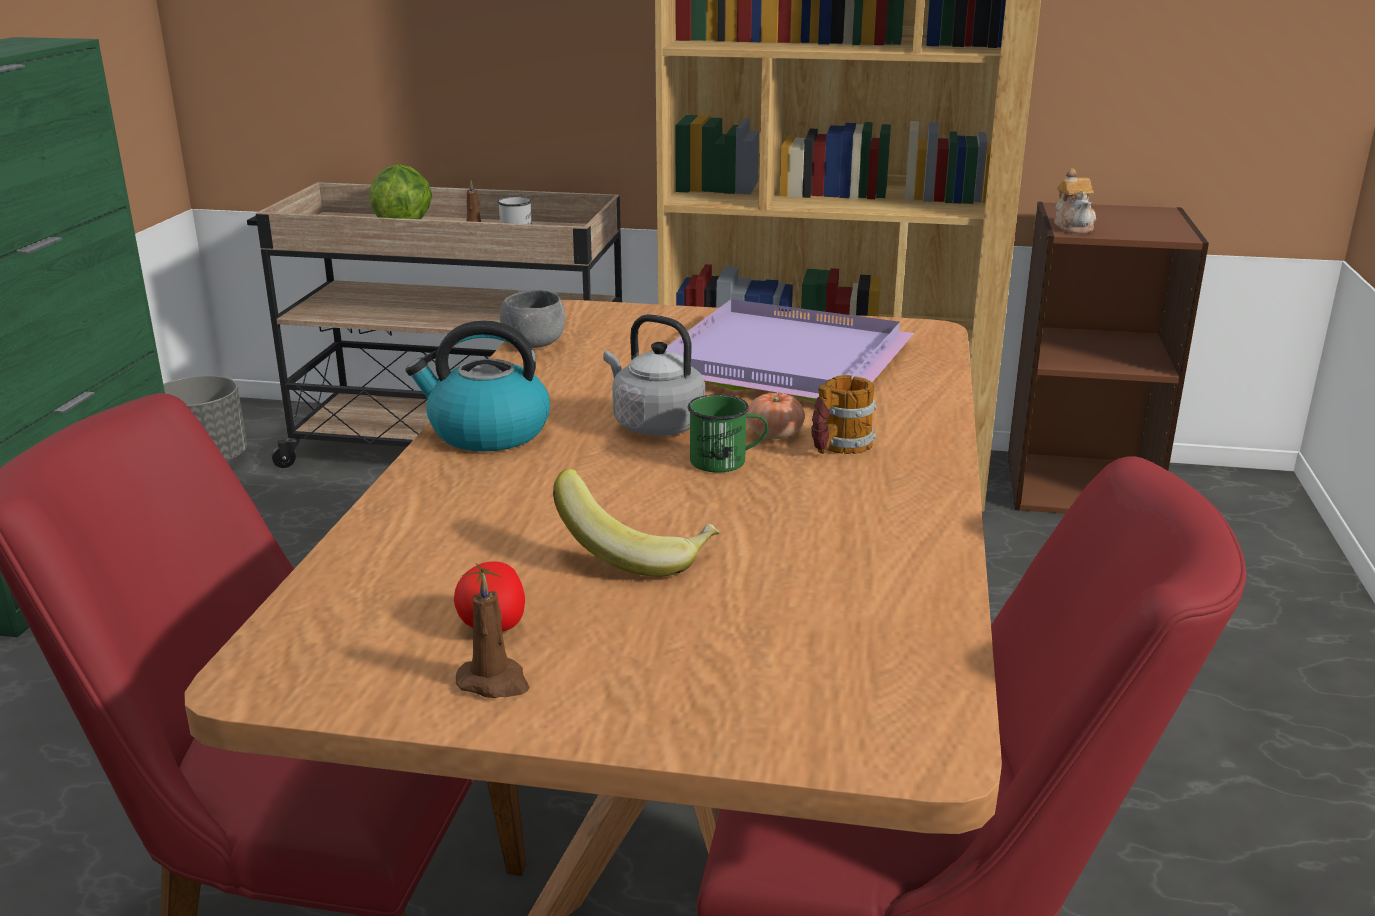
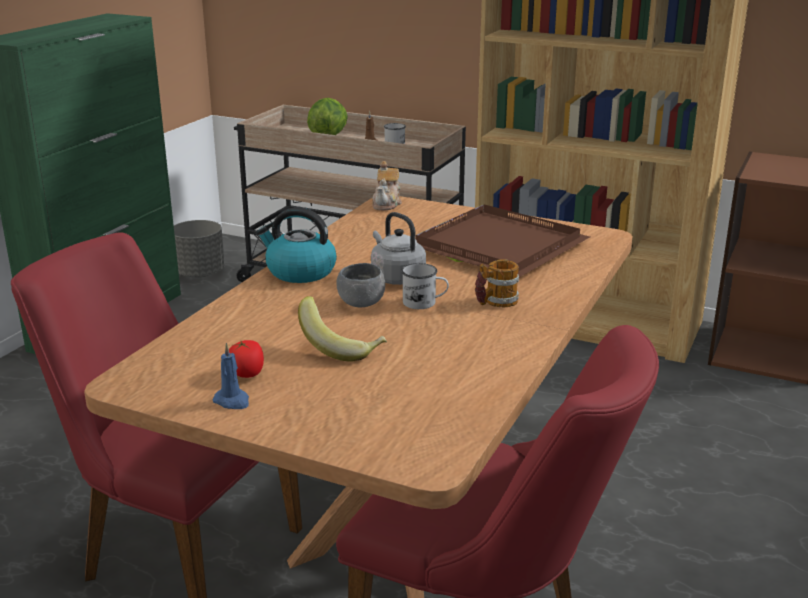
camera: 15 degrees right, 0 degrees up
(494, 682) = (232, 401): brown candle -> blue candle
(534, 344) = (356, 221): grey bowl -> grey bowl (361, 303)
(727, 461) = (424, 303): green mug -> white mug
(774, 434) = (462, 291): tomato -> none
(784, 362) = (498, 247): purple tray -> brown tray
(1074, 226) = (759, 171): teapot -> teapot (387, 204)

